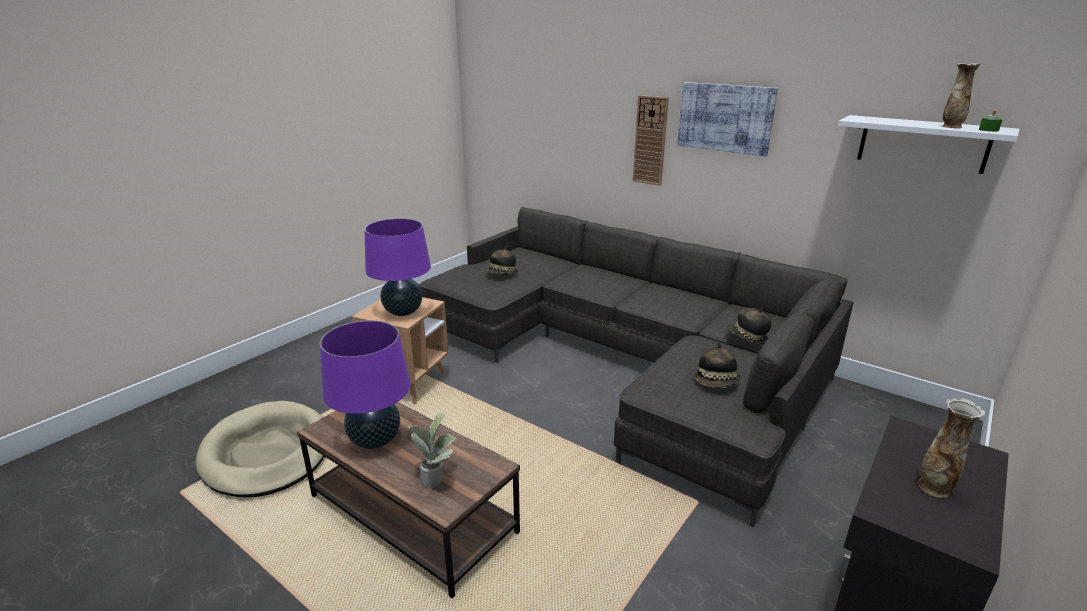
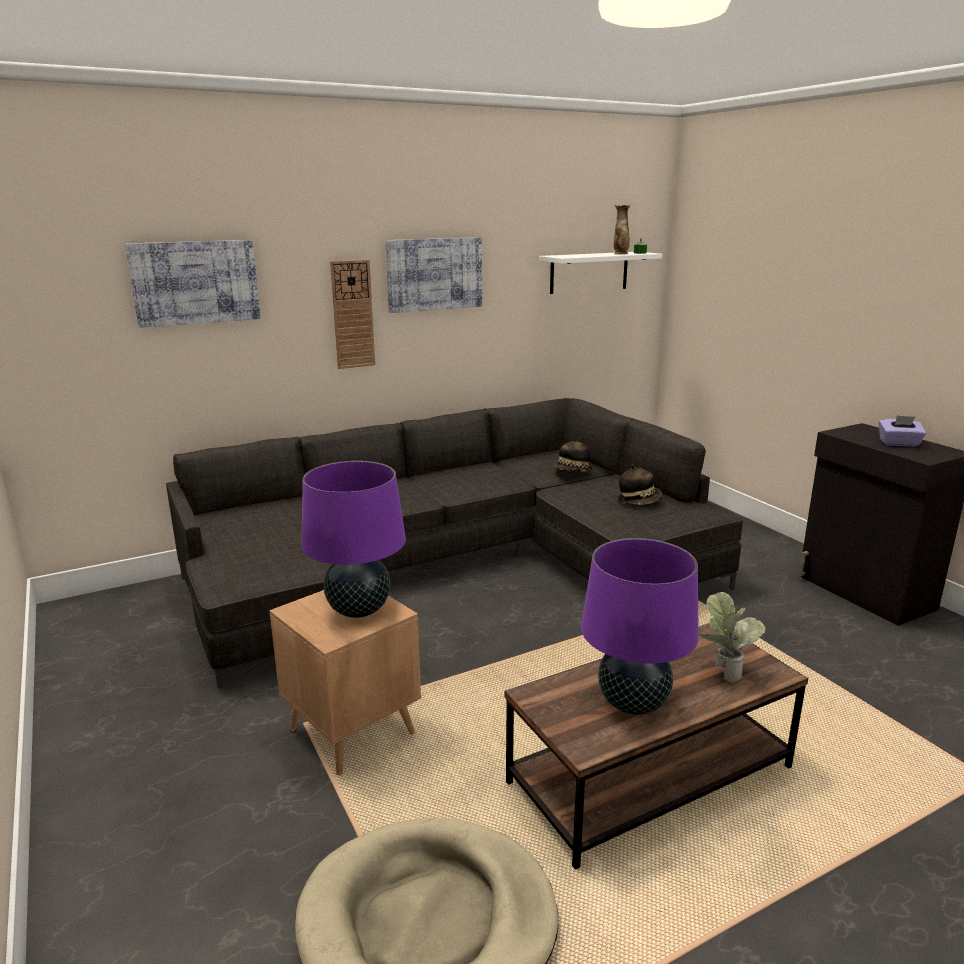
camera: 65 degrees left, 5 degrees down
(502, 275) = (281, 539): hat -> none
(555, 99) = (195, 282): none -> picture
(935, 487) = (899, 443): vase -> purple tissue box

